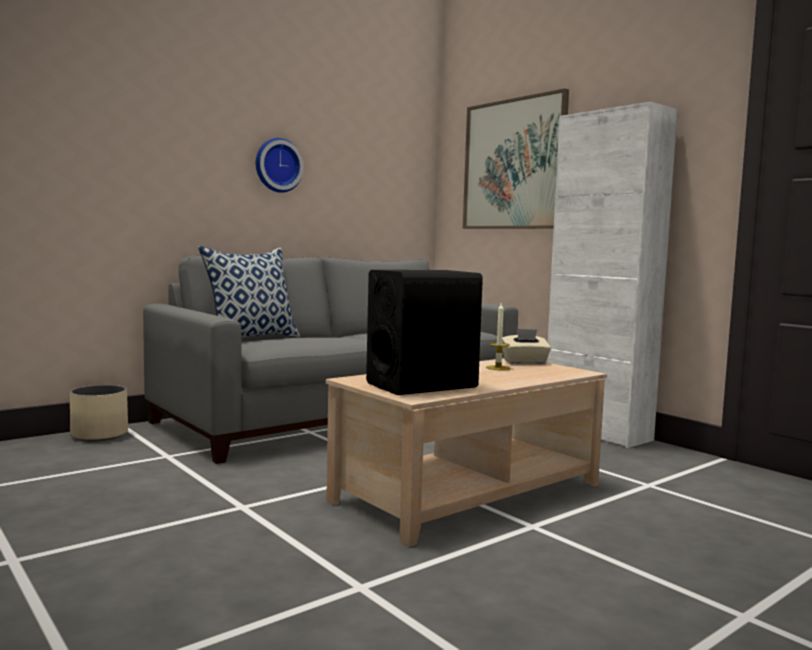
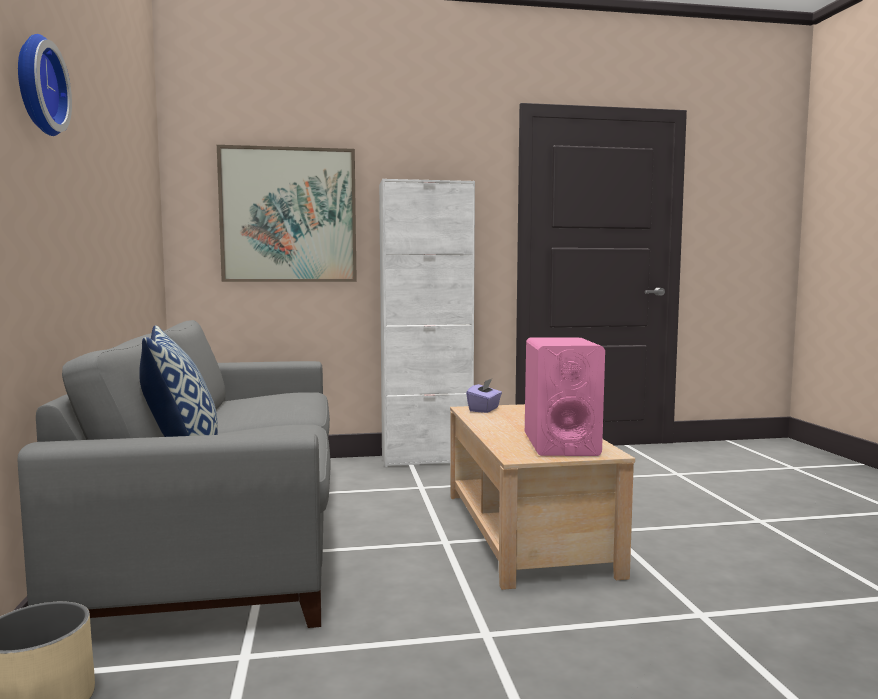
camera: 60 degrees left, 0 degrees up
(277, 165) = (88, 204): wall clock -> wall clock (36, 85)
(422, 385) = (560, 444): black speaker -> pink speaker
(498, 368) = (500, 418): candle -> none
(525, 363) = (484, 409): beige tissue box -> purple tissue box

